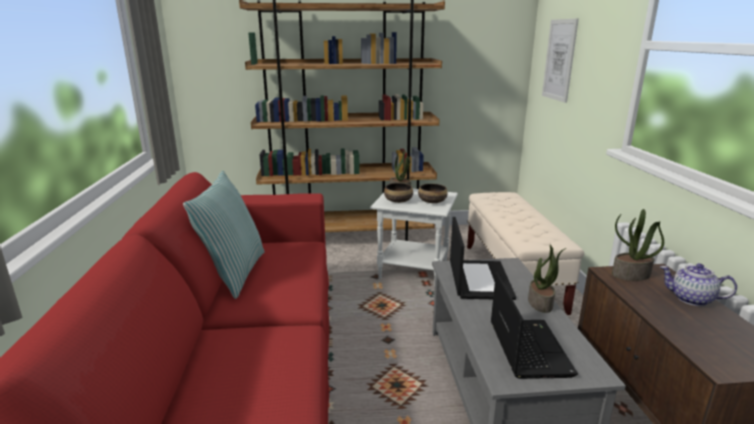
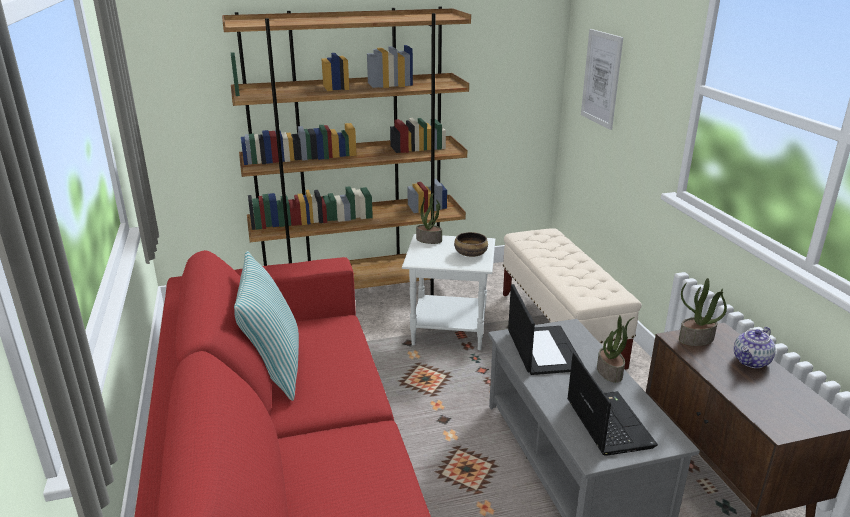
camera: 10 degrees left, 5 degrees up
(398, 200) = (432, 255): bowl -> none
(691, 299) = (751, 361): teapot -> teapot turned 60 degrees counterclockwise

